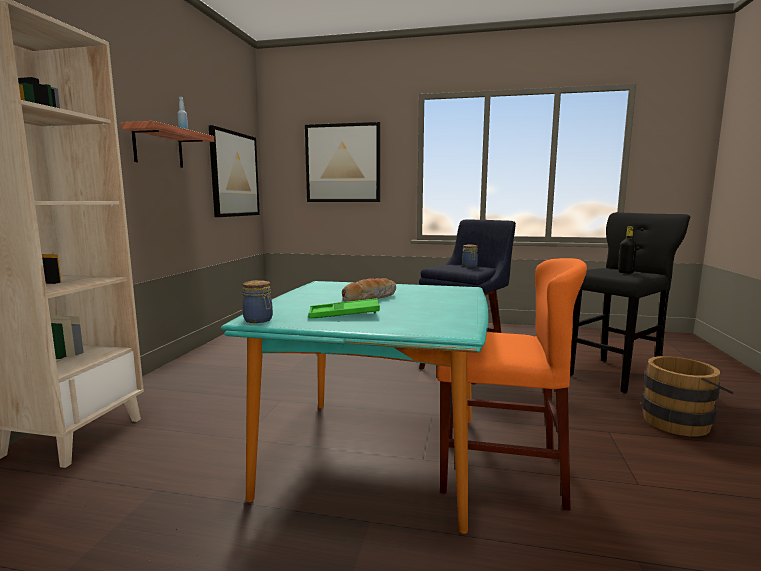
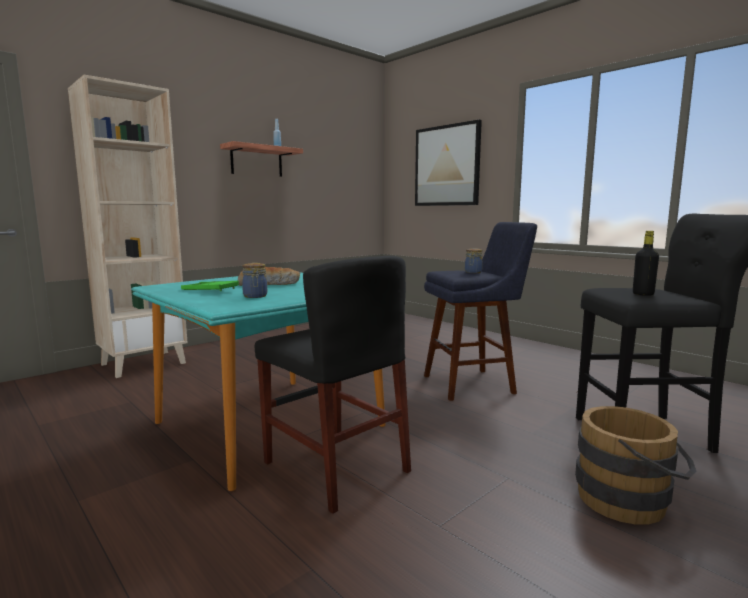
camera: 35 degrees right, 0 degrees up
(234, 174) = (345, 181): picture -> none
(259, 320) = (155, 287): jar -> jar (255, 296)
(500, 471) = (335, 467): orange chair -> black chair

